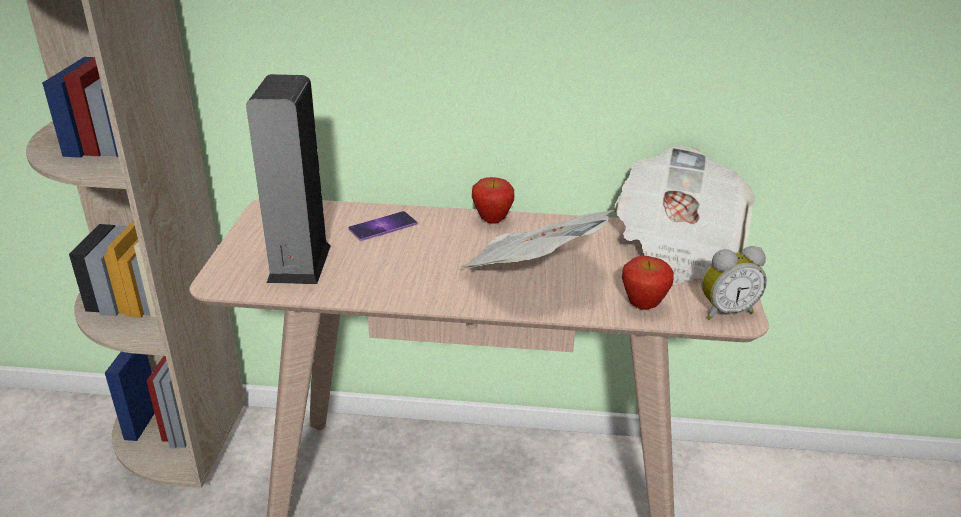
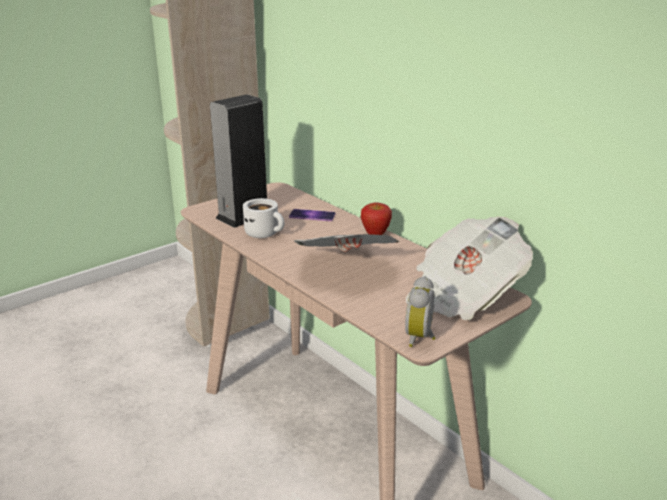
camera: 45 degrees right, 5 degrees down
(370, 274) = (265, 233): none -> white mug
(643, 306) = (374, 310): apple -> none
(725, 311) = (421, 337): alarm clock -> alarm clock turned 75 degrees clockwise

